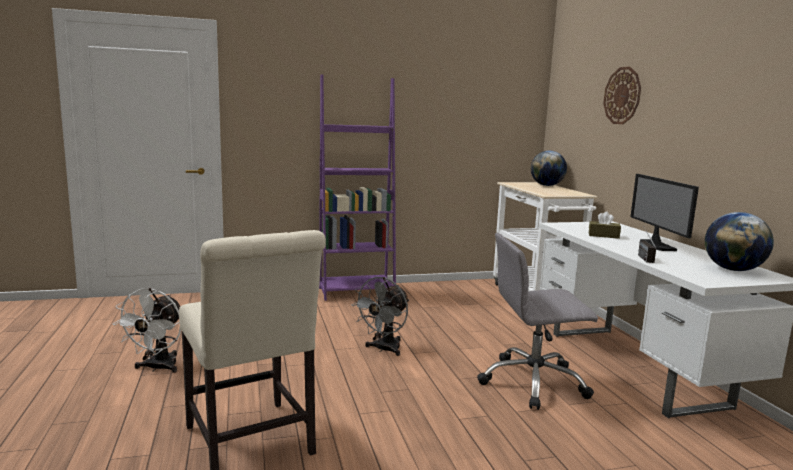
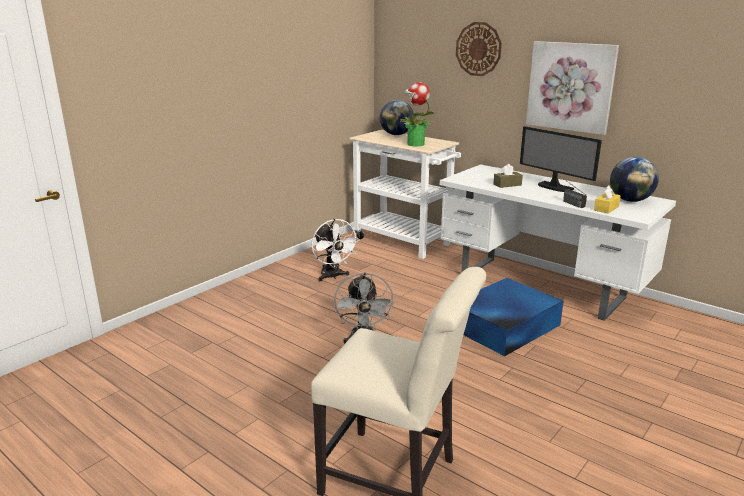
camera: 35 degrees left, 10 degrees up
(157, 368) = (185, 453): white fan -> white fan (333, 276)
(356, 292) = (249, 286): purple bookcase -> none
(532, 382) = (503, 326): grey office chair -> blue storage box
(546, 191) = (415, 144): none -> potted plant
(680, 268) = (606, 208): none -> yellow tissue box
(700, 131) = (570, 87): none -> picture

